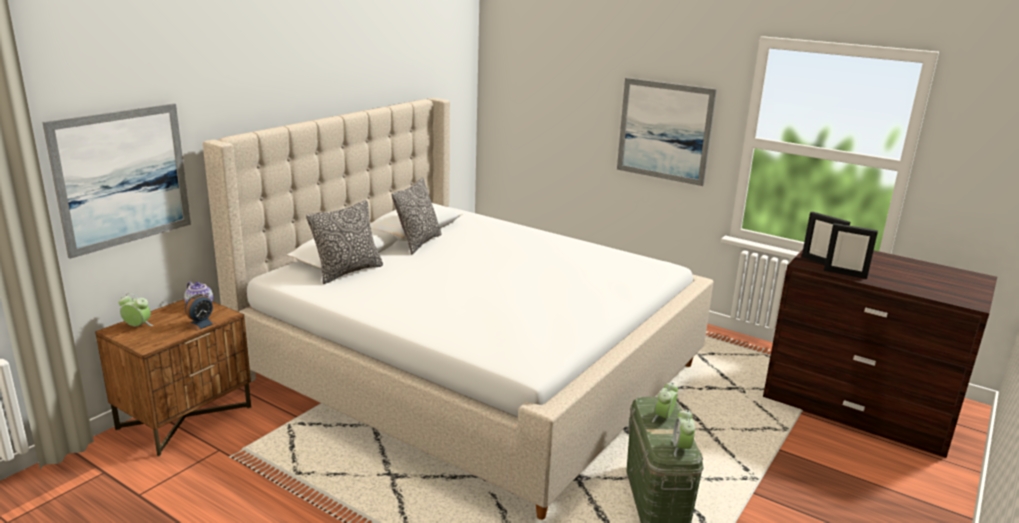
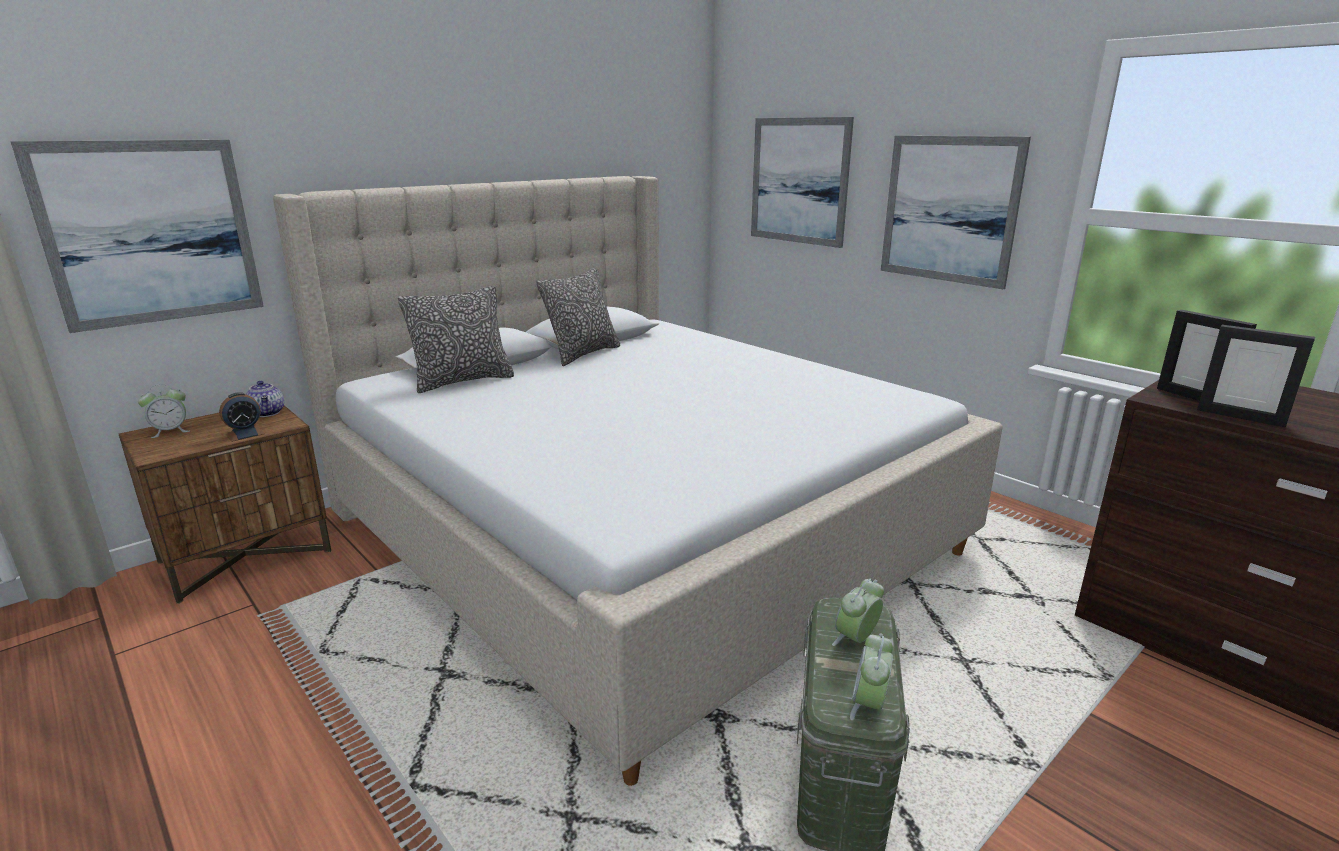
camera: 15 degrees right, 0 degrees up
(137, 326) = (170, 431): alarm clock -> alarm clock turned 120 degrees clockwise
(552, 101) = (799, 181): none -> picture

